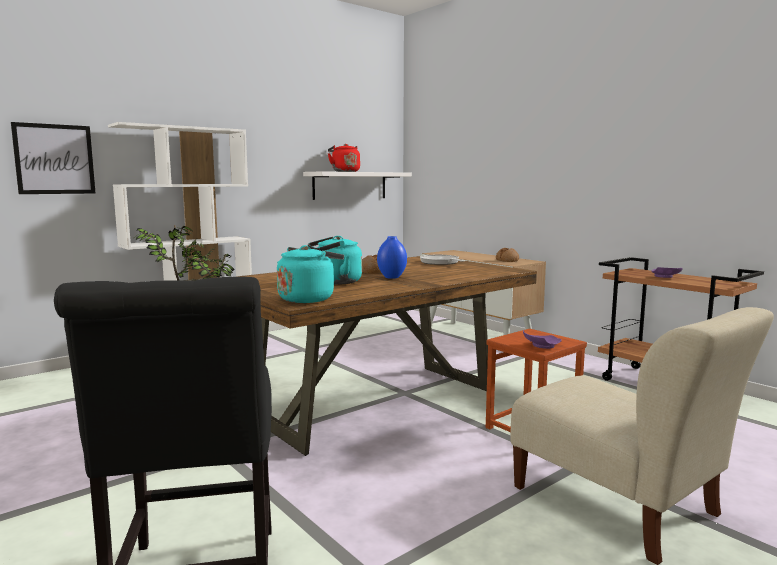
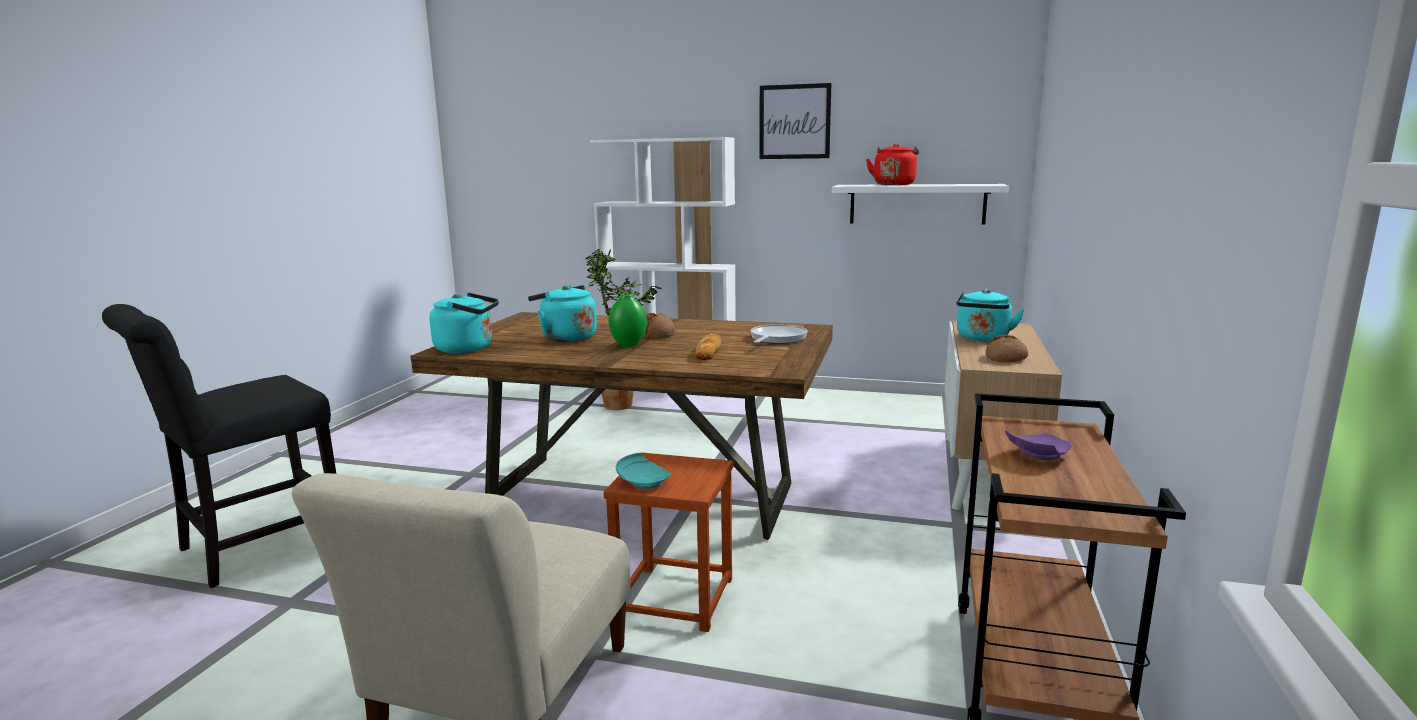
camera: 55 degrees right, 5 degrees up
(54, 159) = (564, 177): picture -> picture (794, 122)
(392, 277) = (629, 345): blue vase -> green vase
(445, 271) = (708, 351): none -> bread
(467, 256) = (983, 338): none -> turquoise kettle
(540, 346) = (643, 481): purple plate -> turquoise plate

